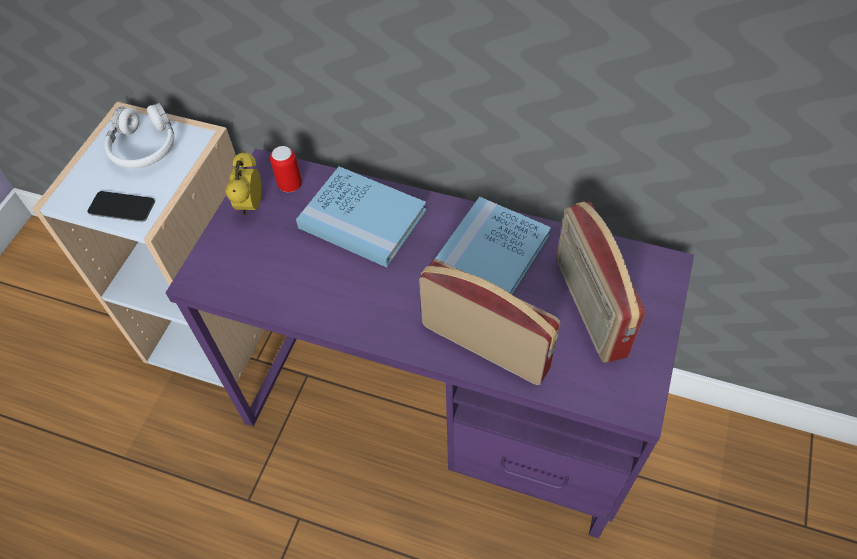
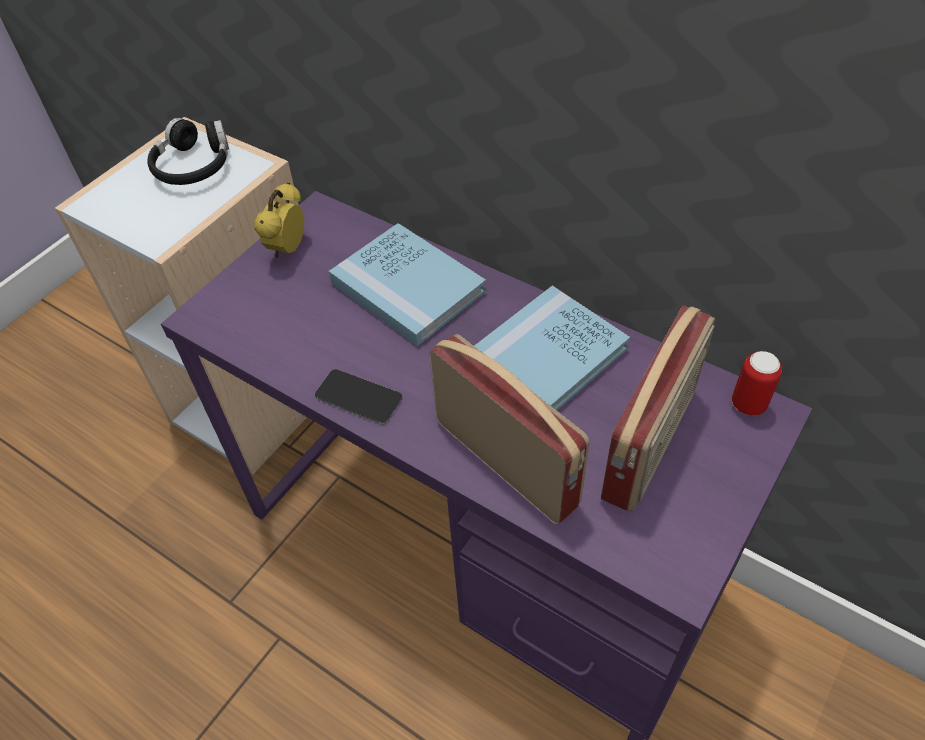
camera: 15 degrees right, 5 degrees down
(122, 207) = (145, 223): phone -> phone (358, 397)
(144, 146) = (194, 165): white headphones -> black headphones
(290, 185) = (339, 236): can -> can (748, 404)
(588, 307) = (651, 444): radio -> radio turned 150 degrees counterclockwise

